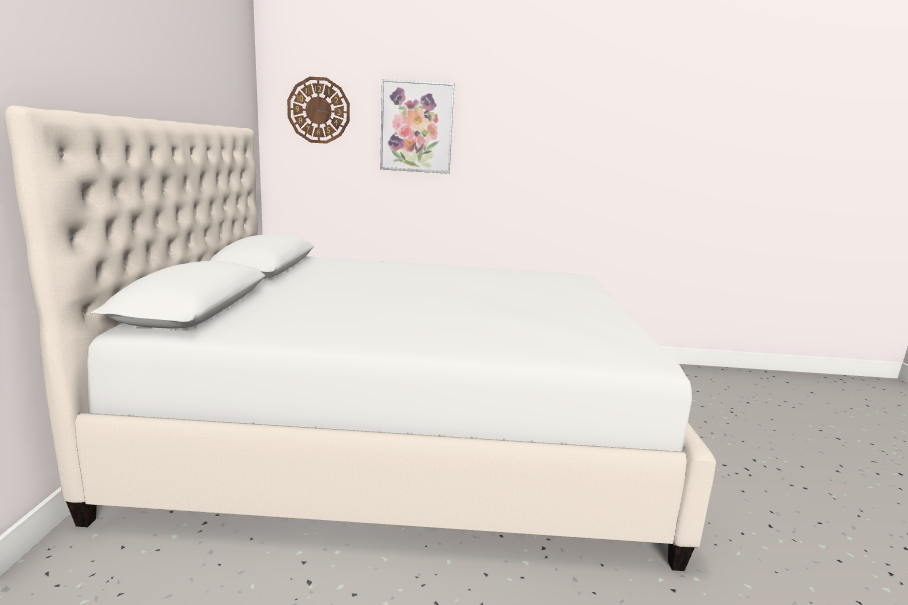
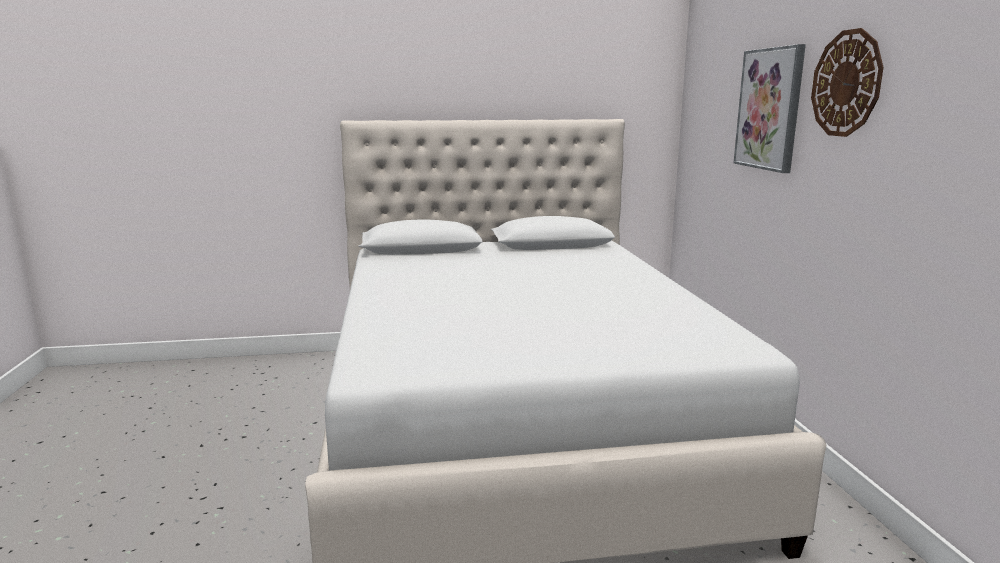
camera: 80 degrees right, 0 degrees up
(318, 110) = (709, 94): wall clock -> wall clock (846, 83)

